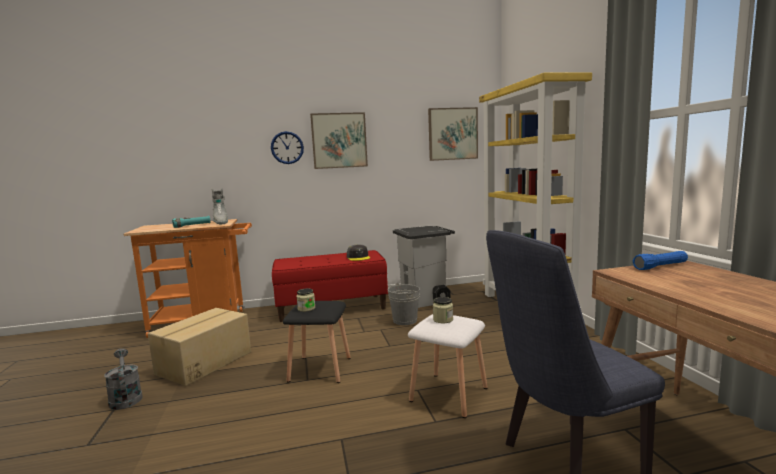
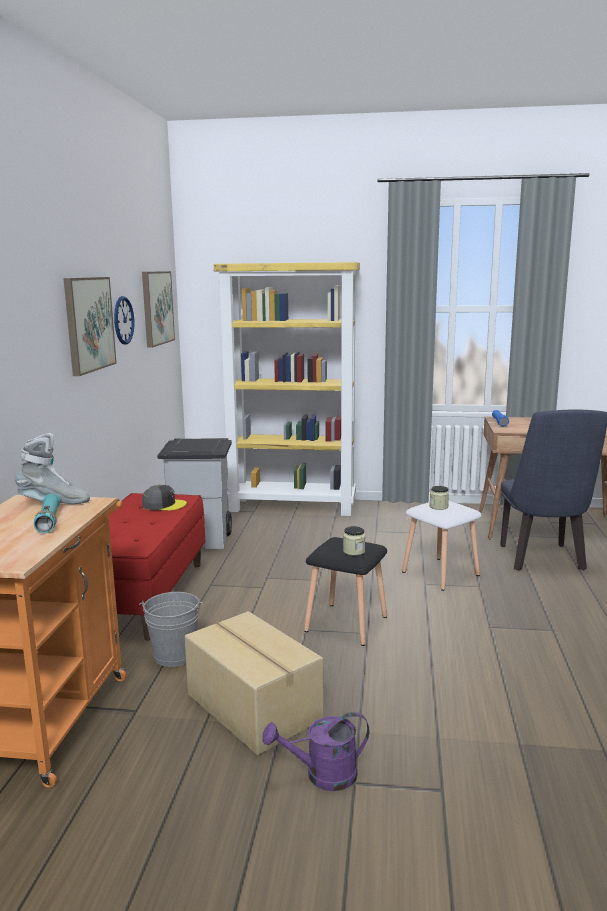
camera: 70 degrees left, 5 degrees up
(125, 398) = (322, 776): grey watering can -> purple watering can
(287, 147) = (47, 341): wall clock -> wall clock (123, 320)
(405, 320) = (255, 561): grey bucket -> grey bucket (174, 655)

